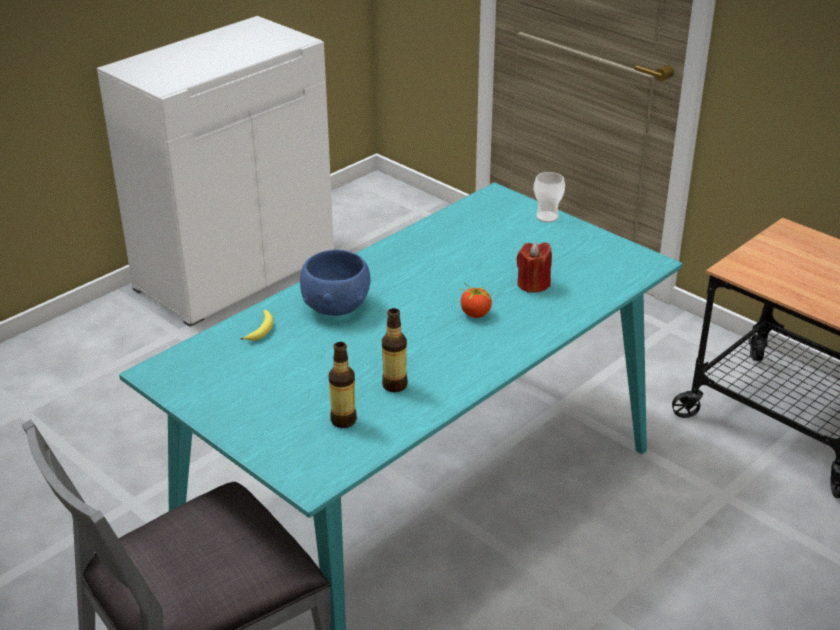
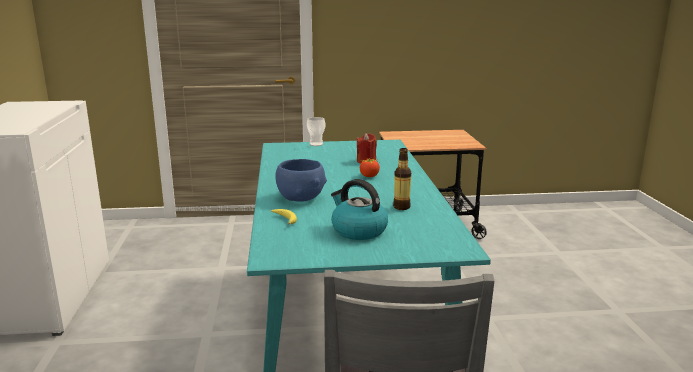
camera: 50 degrees left, 15 degrees down
(284, 389) = (358, 230): none -> kettle
(343, 420) = (414, 226): bottle -> none

